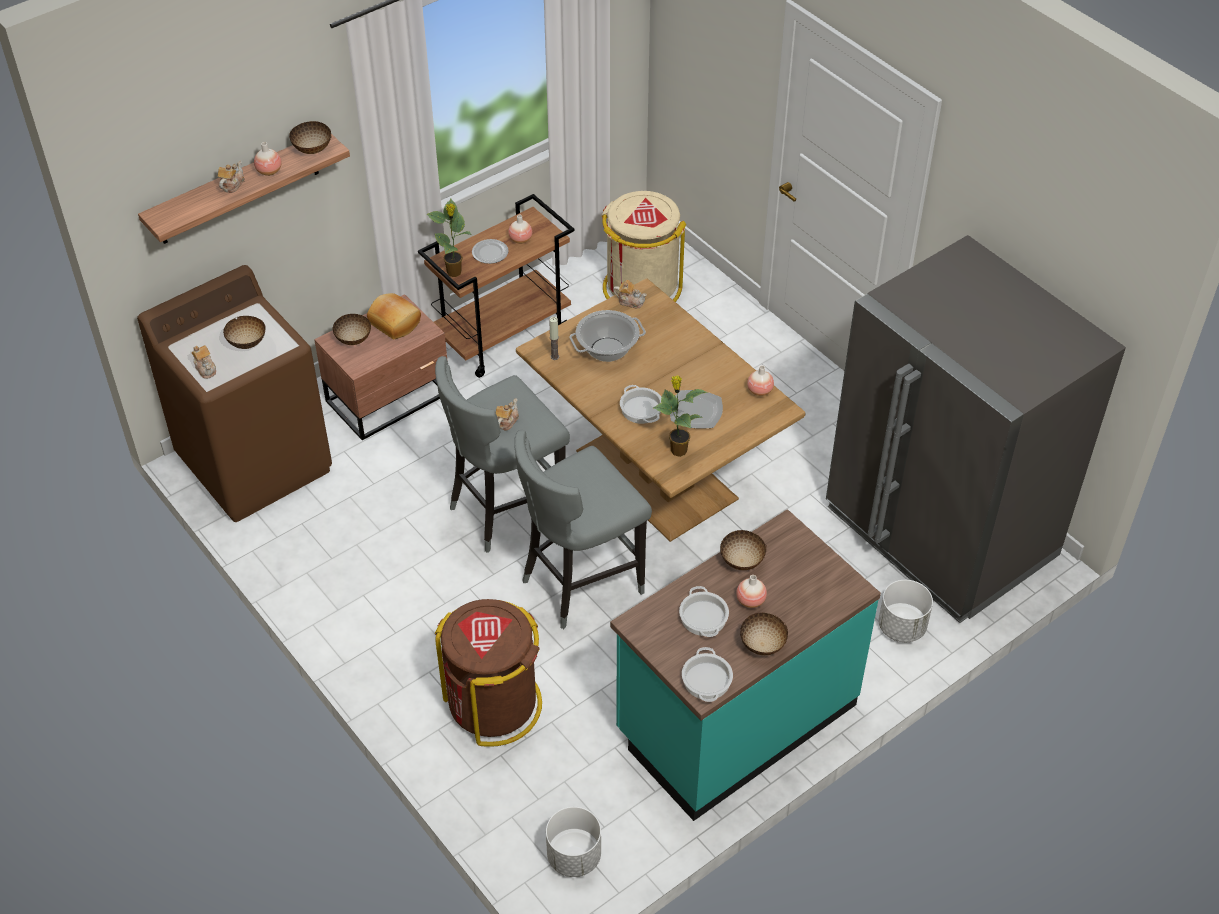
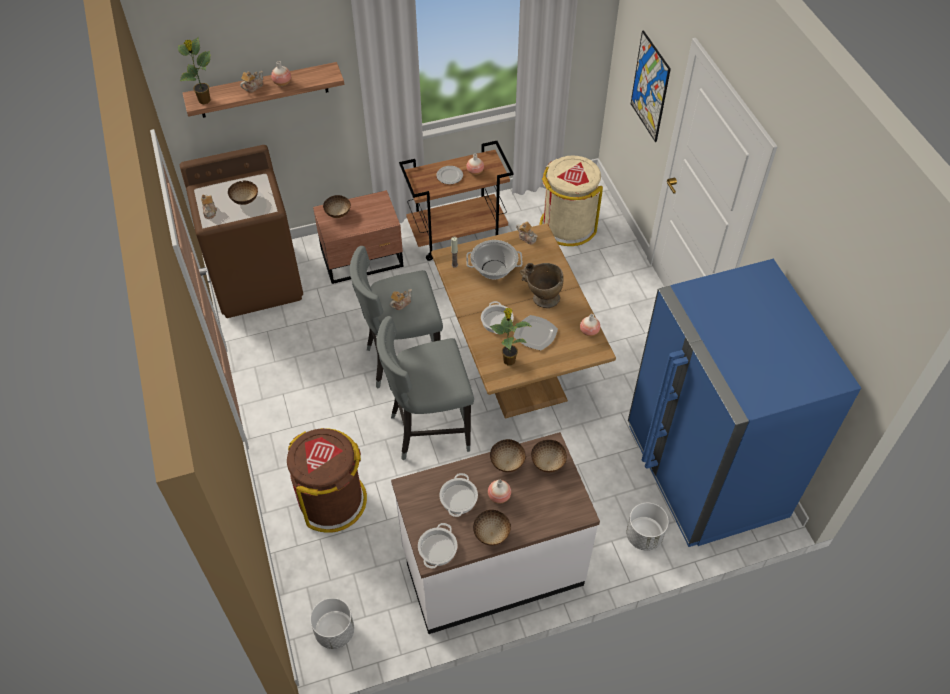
camera: 20 degrees right, 5 degrees up
(312, 149) = (319, 74): bowl -> bowl (547, 463)
(396, 322) = (371, 209): bread -> none
(454, 272) = (419, 184): potted plant -> potted plant (204, 101)
(682, 368) = (541, 298): none -> beige vase
(725, 77) = (650, 87): none -> picture
(735, 719) = (491, 566): turquoise counter -> white counter
(940, 533) = (704, 471): grey fridge -> blue fridge

